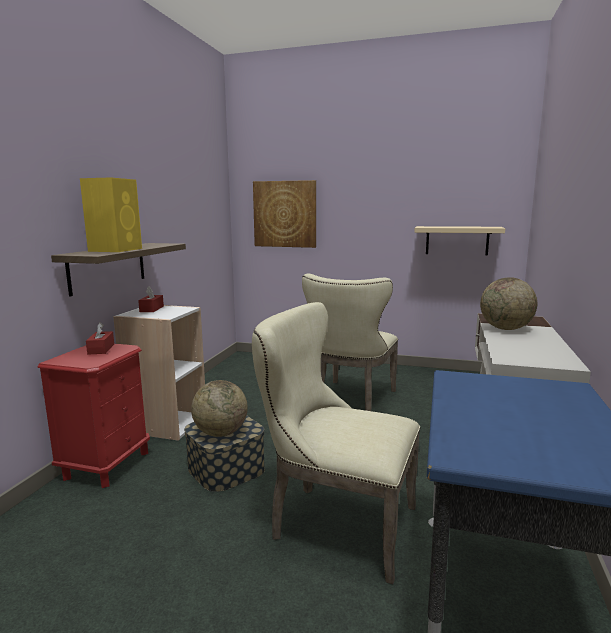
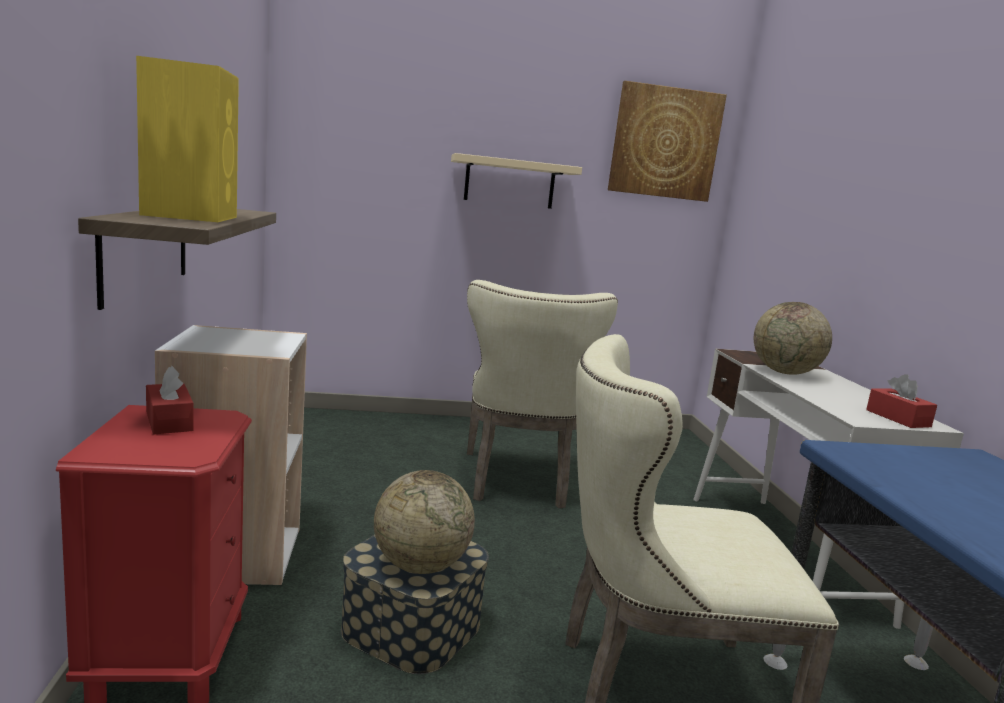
camera: 25 degrees left, 0 degrees up
(151, 309) = (216, 335): red tissue box -> red tissue box (898, 418)
(285, 214) = (371, 174): picture -> picture (665, 143)
(457, 240) = (633, 240): beige shelf -> beige shelf (509, 182)

